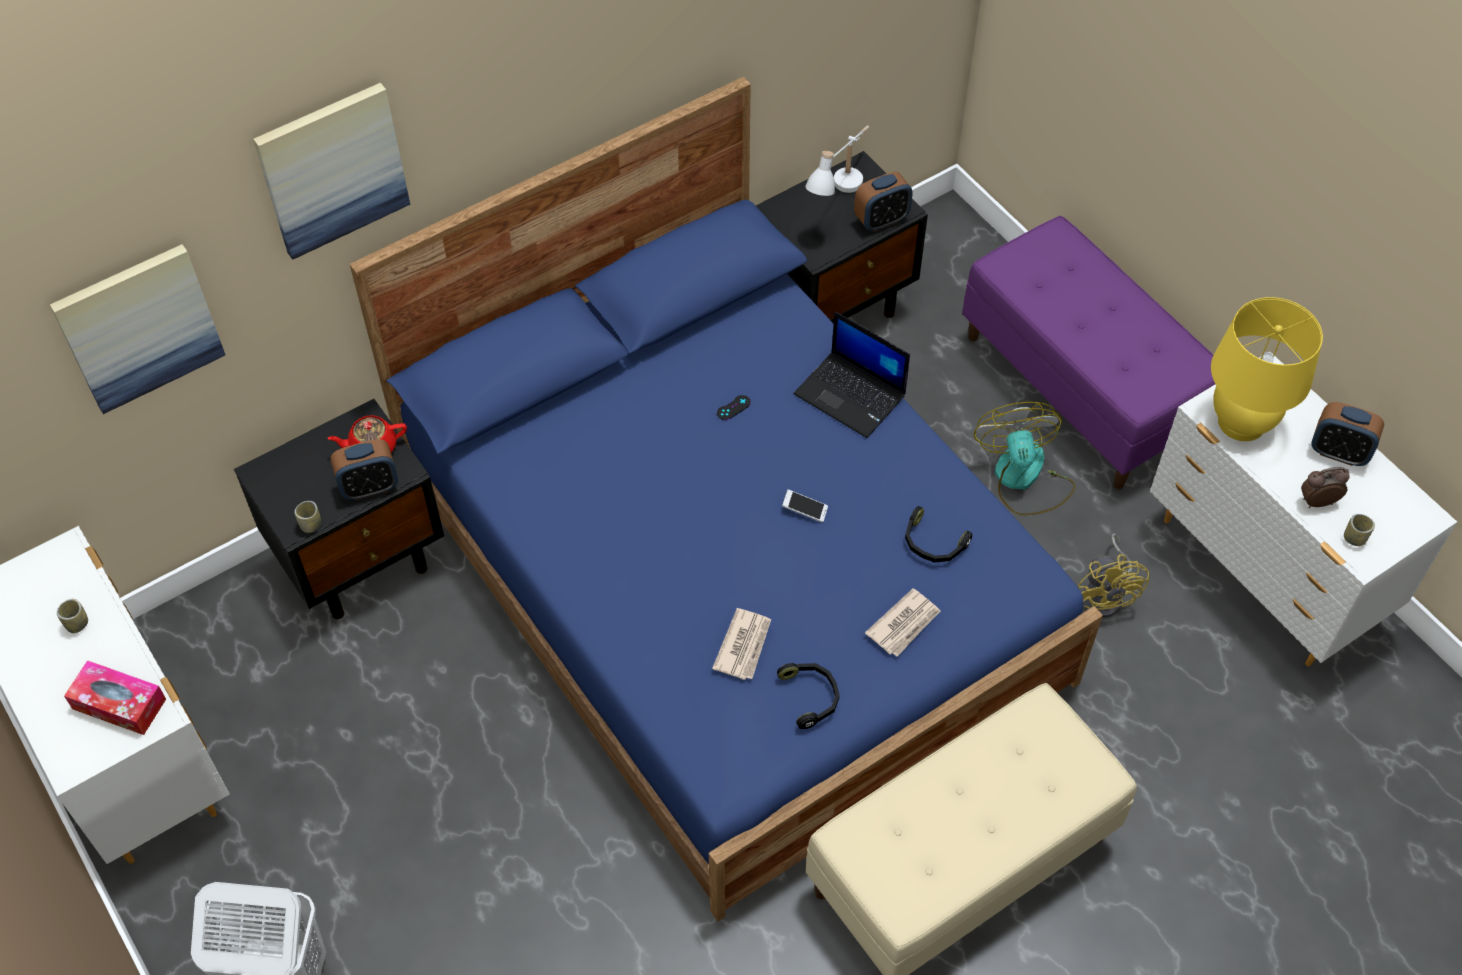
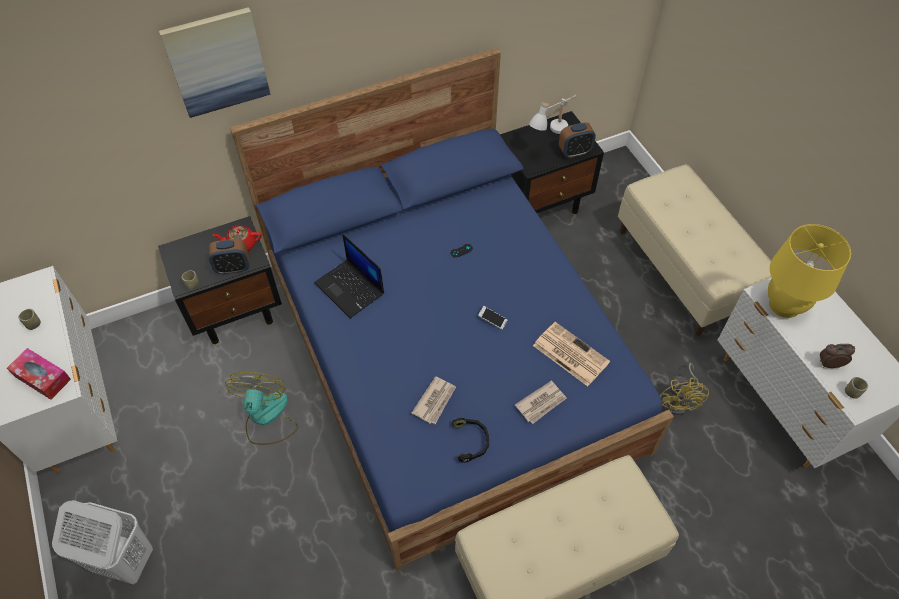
camera: 10 degrees right, 0 degrees up
(139, 327) = (87, 146): picture -> none
(851, 395) = (536, 253): laptop -> laptop (350, 288)
(932, 544) = (569, 353): black headphones -> newspaper
(1023, 478) = (639, 320): fan -> fan (266, 417)
(1080, 388) = (683, 271): purple bench -> beige bench
(1338, 452) = (847, 334): alarm clock -> none

